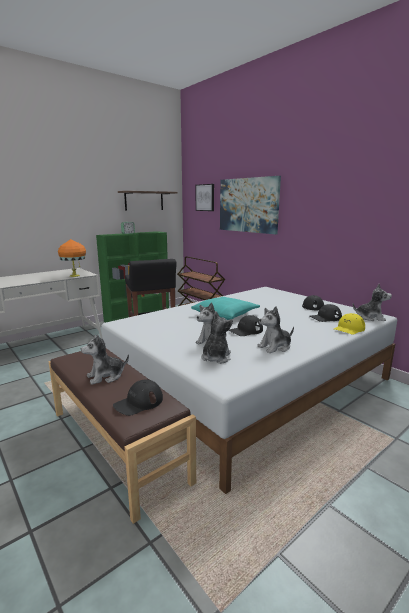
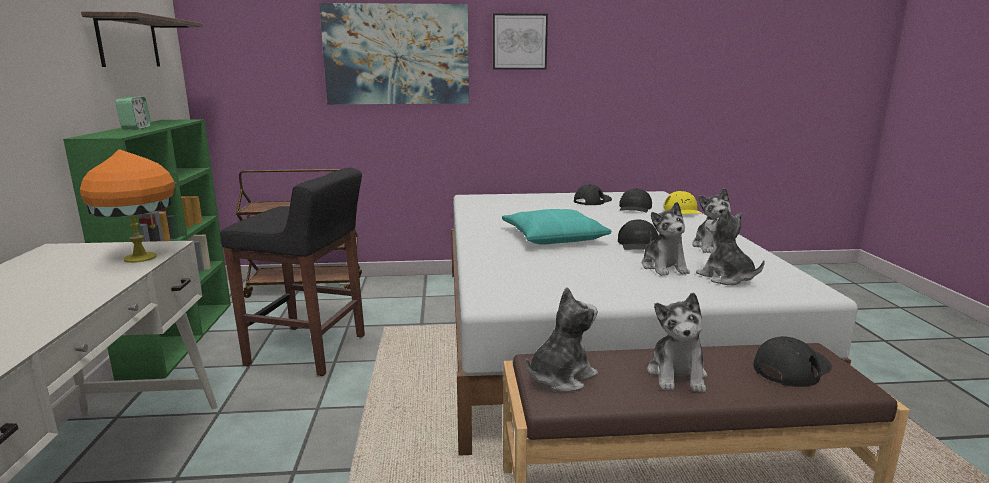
camera: 55 degrees left, 0 degrees up
(138, 402) = (792, 368): black cap -> black cap turned 120 degrees counterclockwise
(205, 197) = (268, 39): picture -> picture (519, 42)
(370, 317) = (656, 197): plush toy -> plush toy (560, 377)

